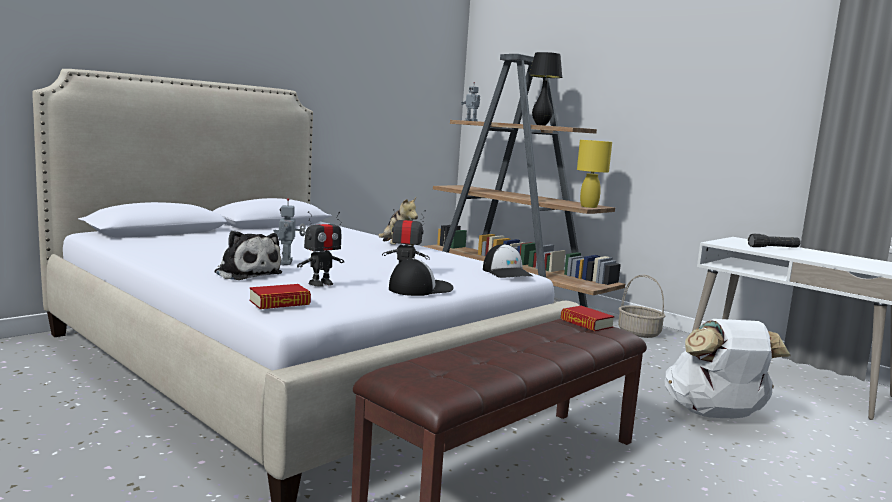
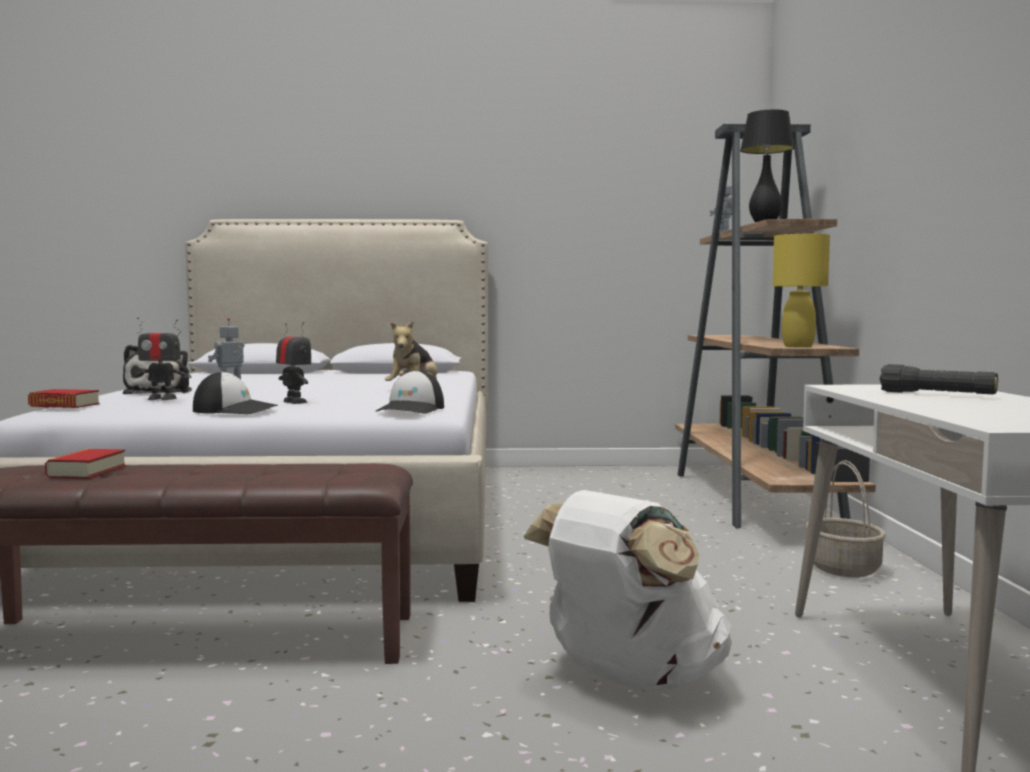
camera: 45 degrees right, 5 degrees down
(586, 323) = (366, 469): book -> book (87, 471)

